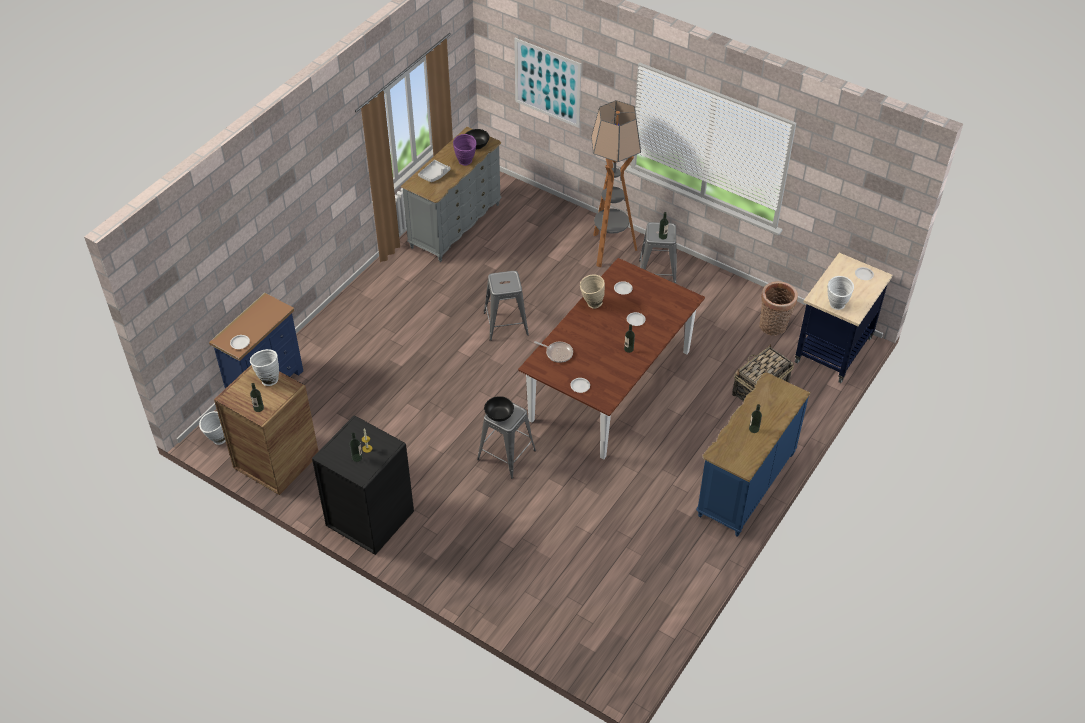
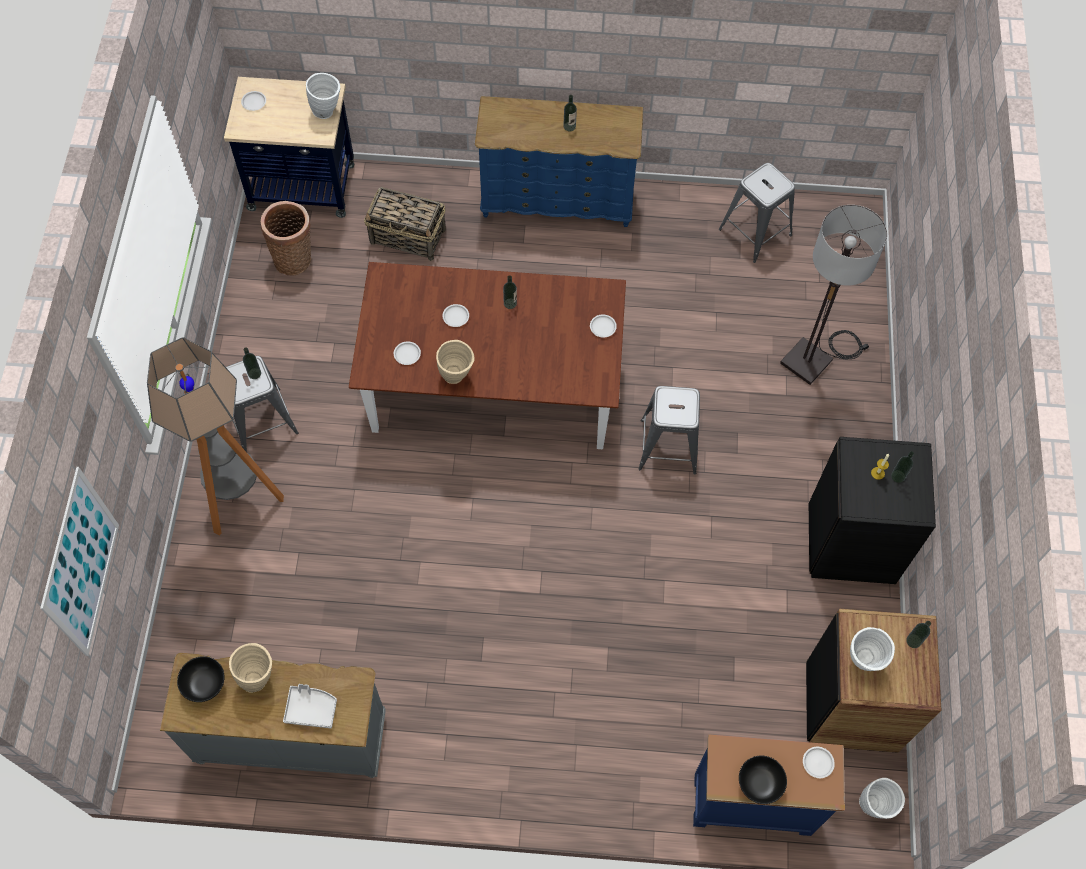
camera: 120 degrees left, 15 degrees up
(466, 163) = (258, 676): purple vase -> beige vase
(499, 416) = (684, 410): black bowl -> black bowl (759, 783)
(506, 324) = (456, 559): grey stool -> grey stool (755, 232)
(514, 576) = (817, 357): none -> floor lamp
(557, 353) = (565, 375): frying pan -> none

